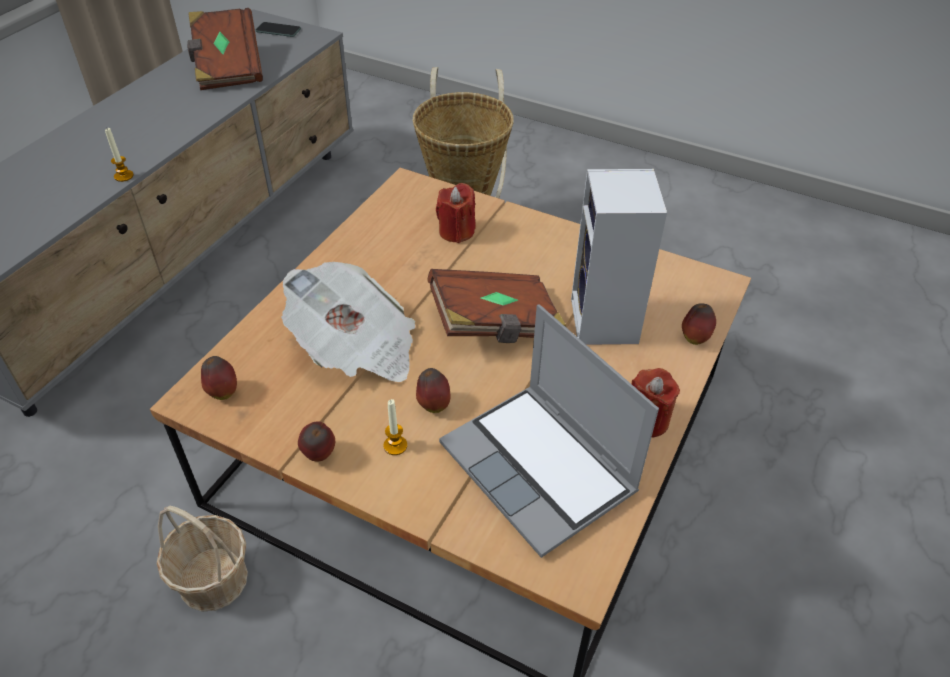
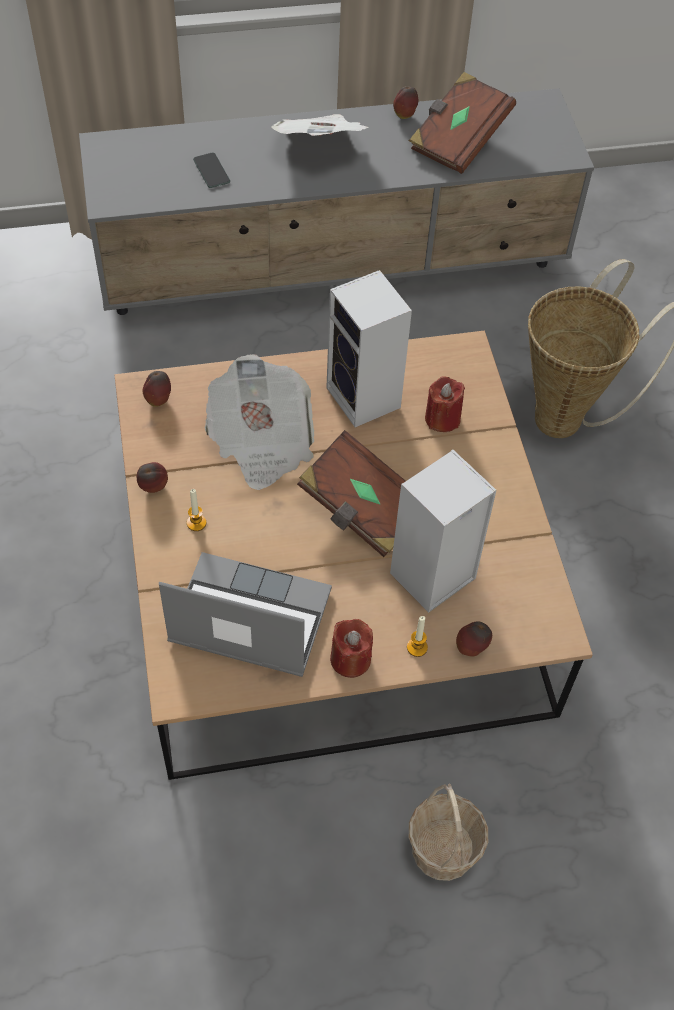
camera: 50 degrees right, 10 degrees up
(122, 128) = (320, 146): none -> newspaper
(124, 176) = (271, 191): candle -> candle (417, 647)
(213, 579) = (90, 512): basket -> basket (443, 848)
(278, 30) = (546, 127): phone -> phone (211, 171)
(388, 260) = (366, 399): none -> speaker
(433, 405) = (250, 521): apple -> apple (405, 115)
(541, 469) = (247, 618): laptop -> laptop turned 90 degrees clockwise

